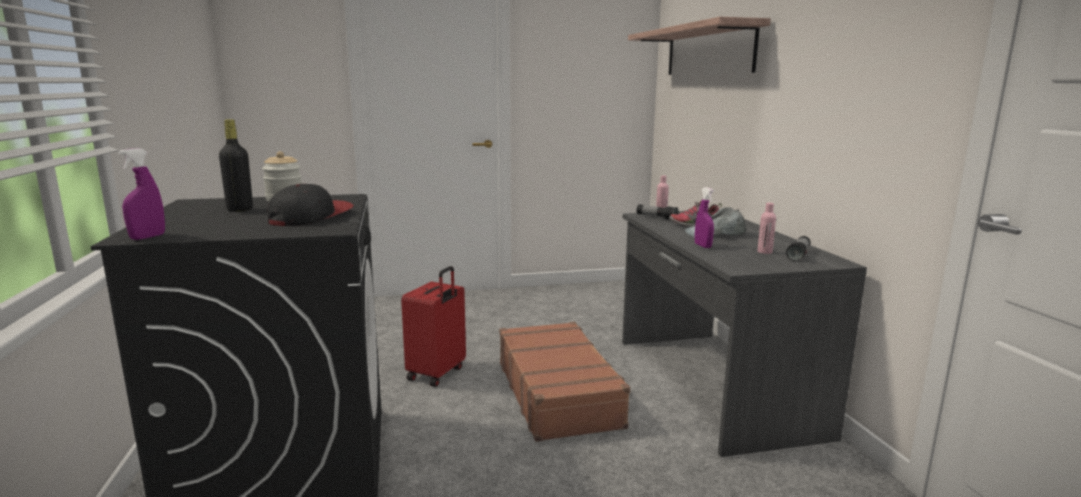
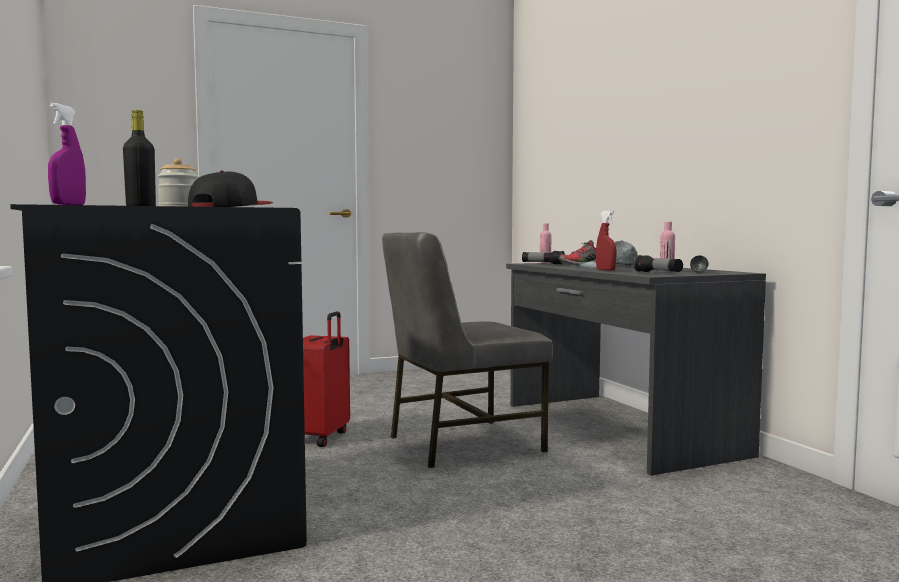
camera: 10 degrees left, 10 degrees down
(558, 393) = (462, 443): brown suitcase -> grey chair
(703, 246) = (605, 270): purple spray bottle -> red spray bottle
(708, 51) = (572, 113): shelf -> none
(750, 259) = (658, 272): none -> flashlight

